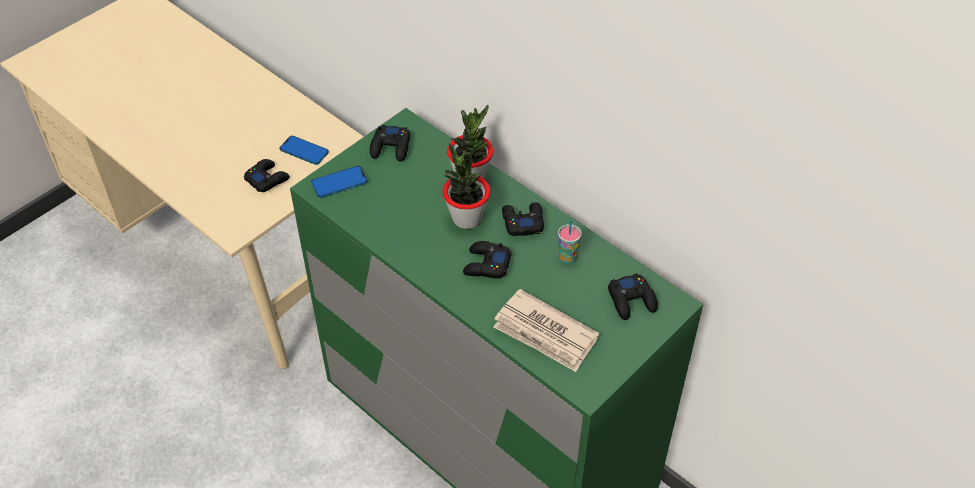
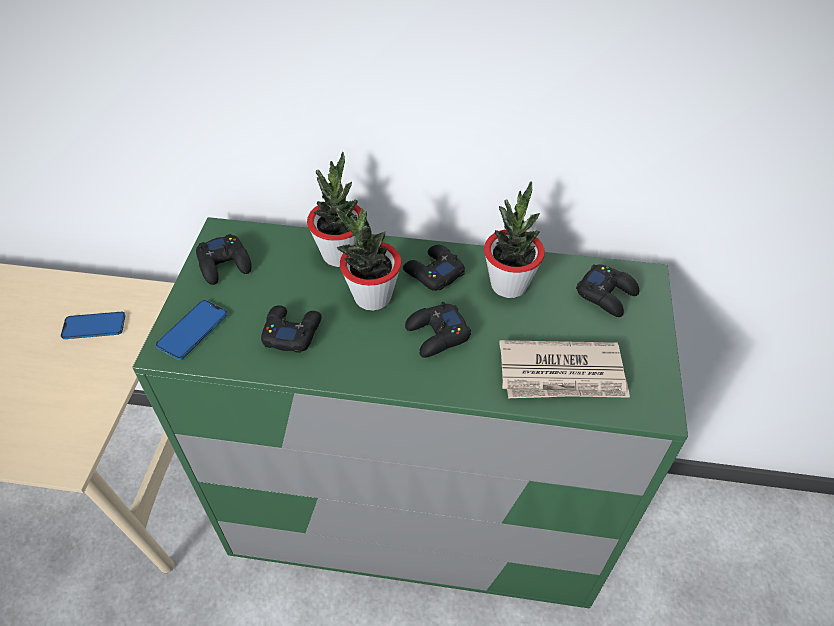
camera: 35 degrees left, 0 degrees up
(267, 179) = (69, 378): black game controller -> black game controller (291, 332)
(567, 257) = (508, 284): cup -> potted plant

